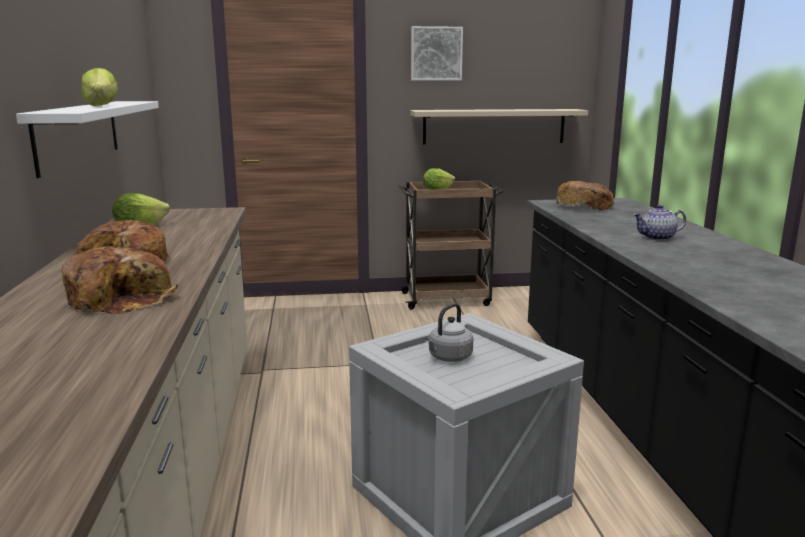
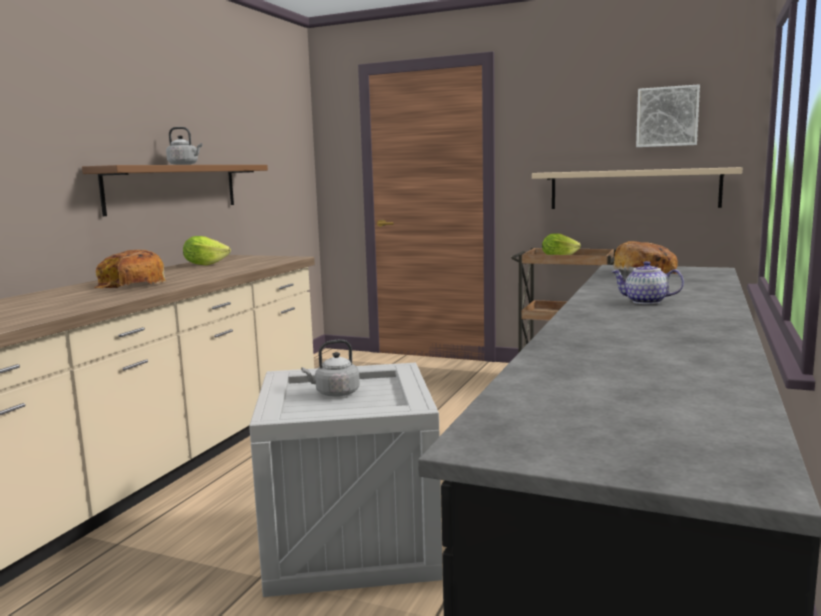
camera: 30 degrees right, 5 degrees down
(79, 134) = (173, 188): white shelf -> brown shelf
(102, 105) = (184, 164): lettuce -> grey kettle
(122, 298) = (74, 300): bread -> none
(436, 53) = (566, 113): picture -> picture (667, 116)

